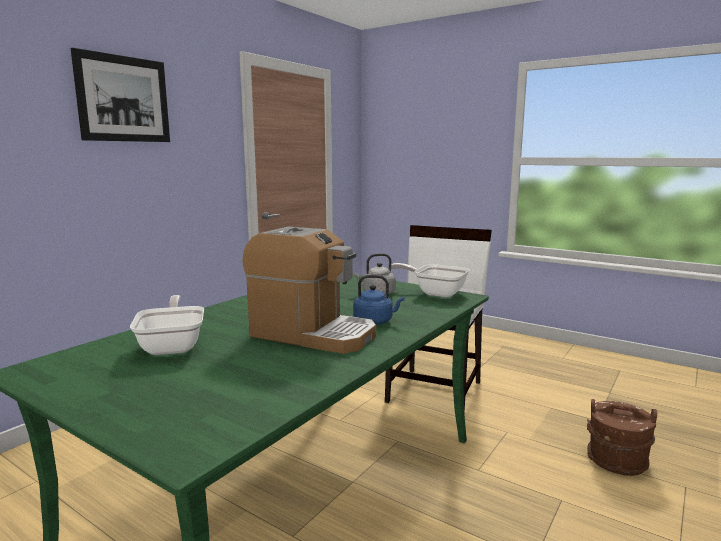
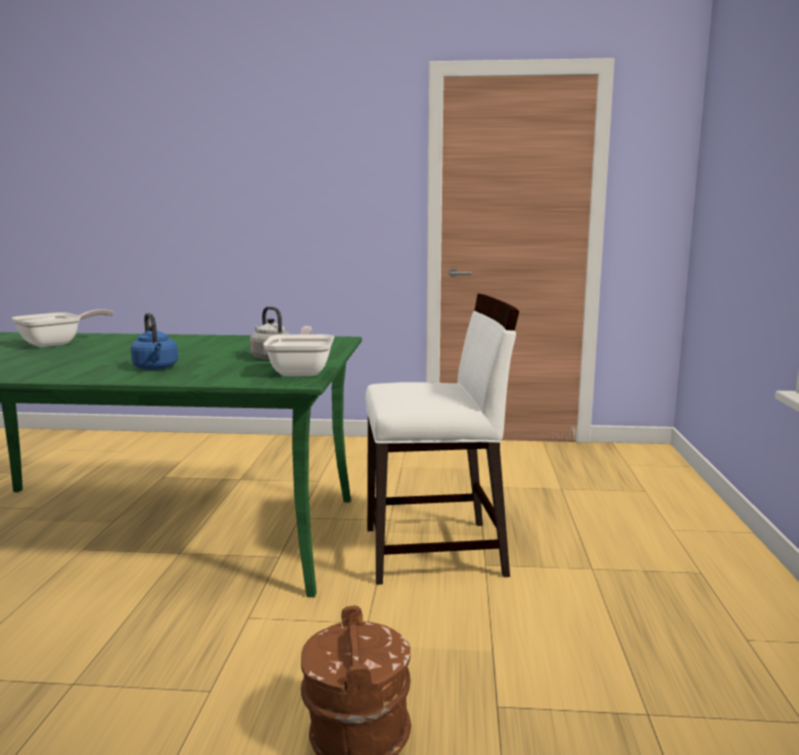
camera: 60 degrees right, 0 degrees up
(124, 99) = (270, 137): picture -> none
(312, 334) = (102, 360): coffee machine -> none

